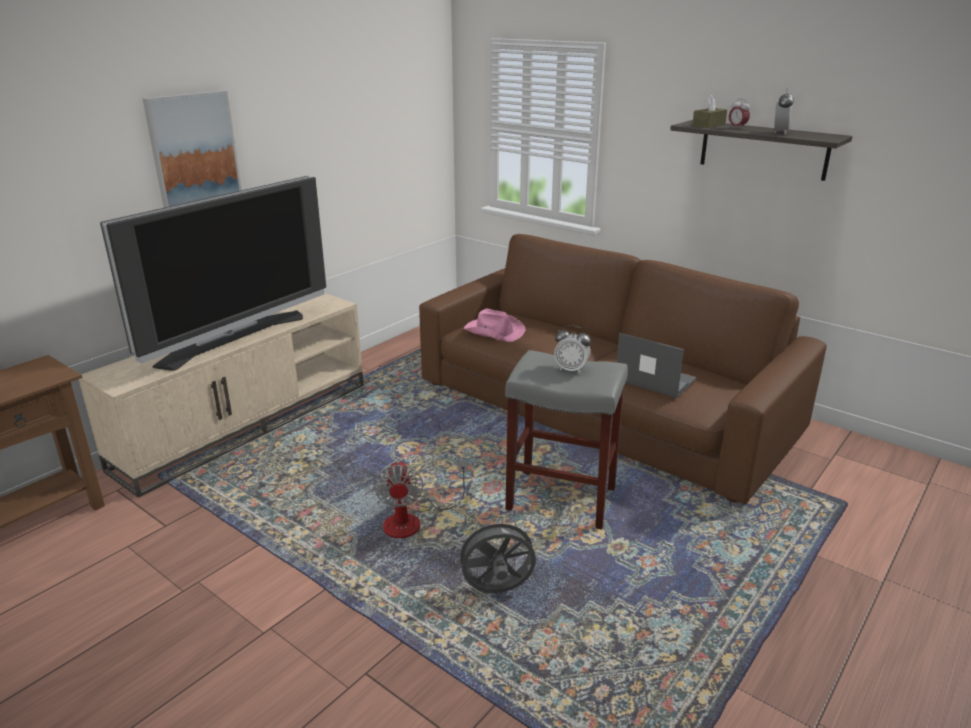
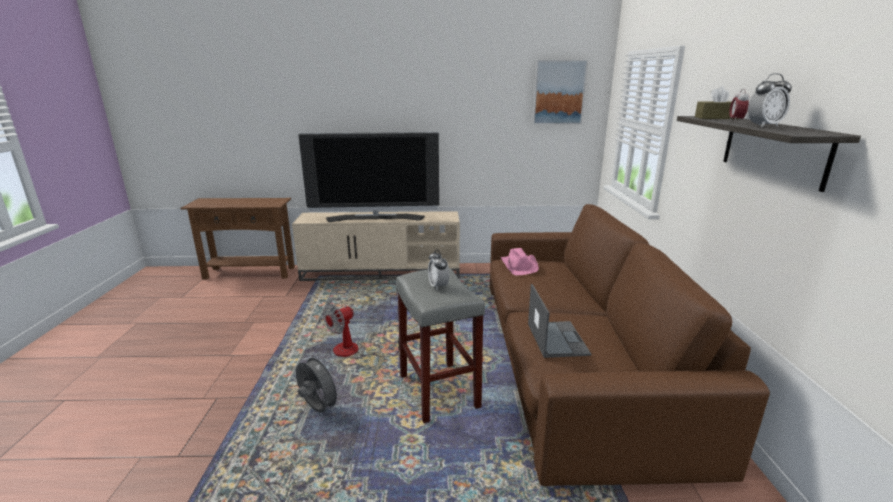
camera: 50 degrees right, 5 degrees down
(193, 149) = (385, 109): picture -> picture (558, 92)

